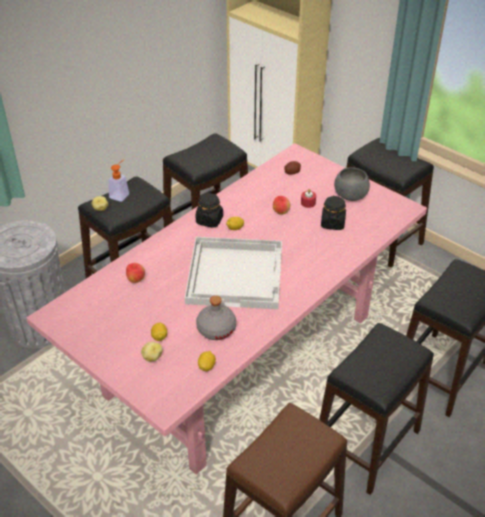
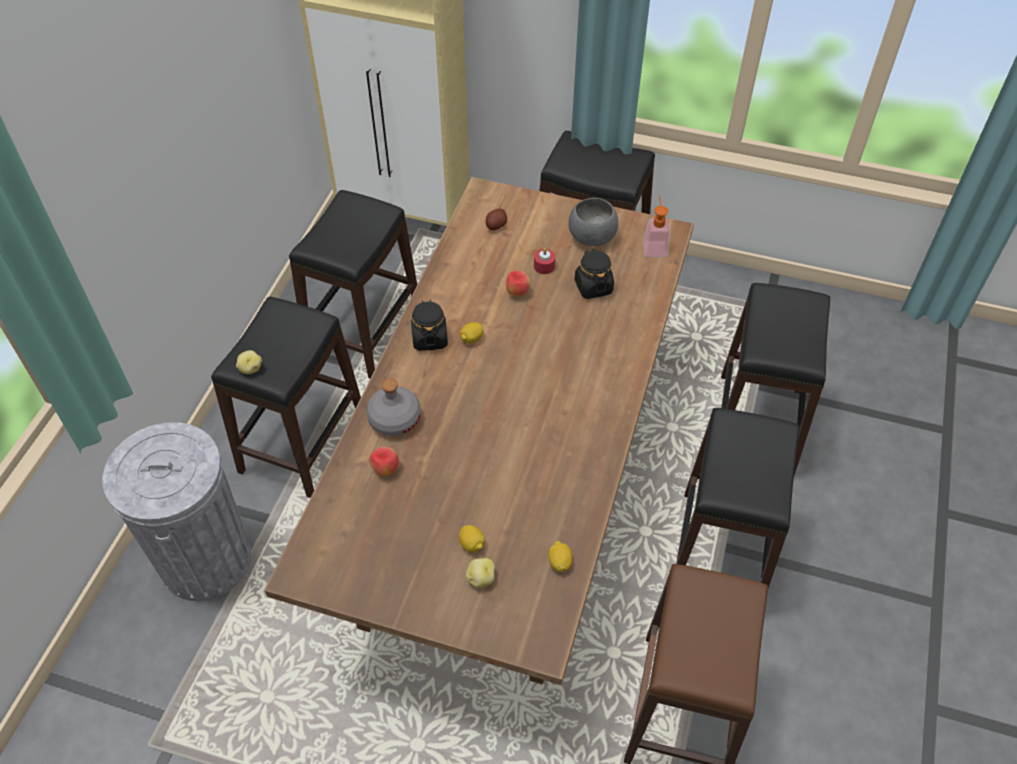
camera: 25 degrees left, 10 degrees up
(121, 194) = (265, 334): soap dispenser -> soap dispenser (654, 246)
(216, 329) = (538, 502): grey bottle -> grey bottle (394, 419)
(236, 274) = (515, 409): white tray -> none
(243, 354) = (508, 491): pink dining table -> brown dining table

